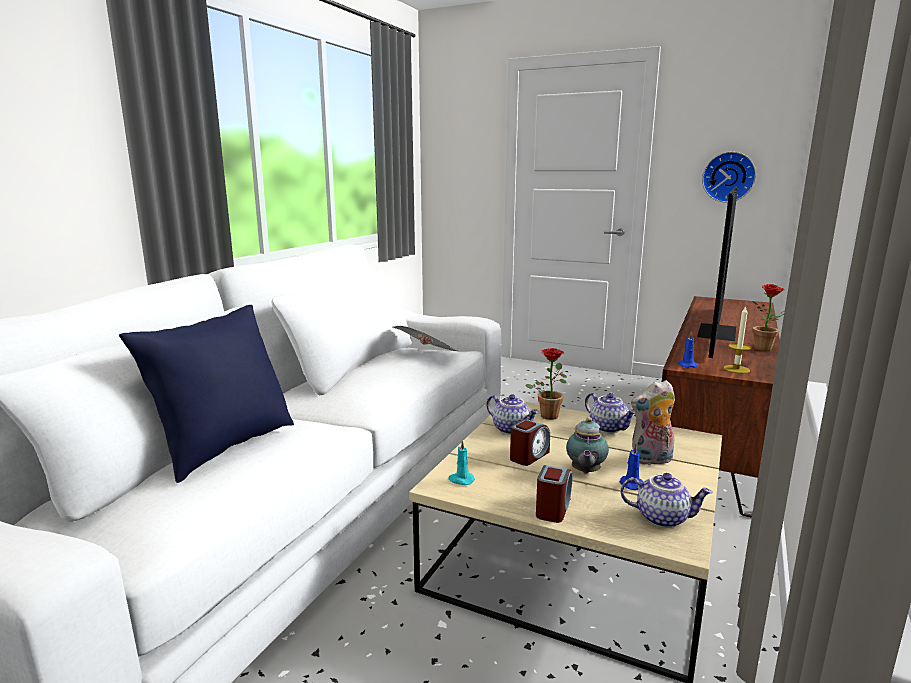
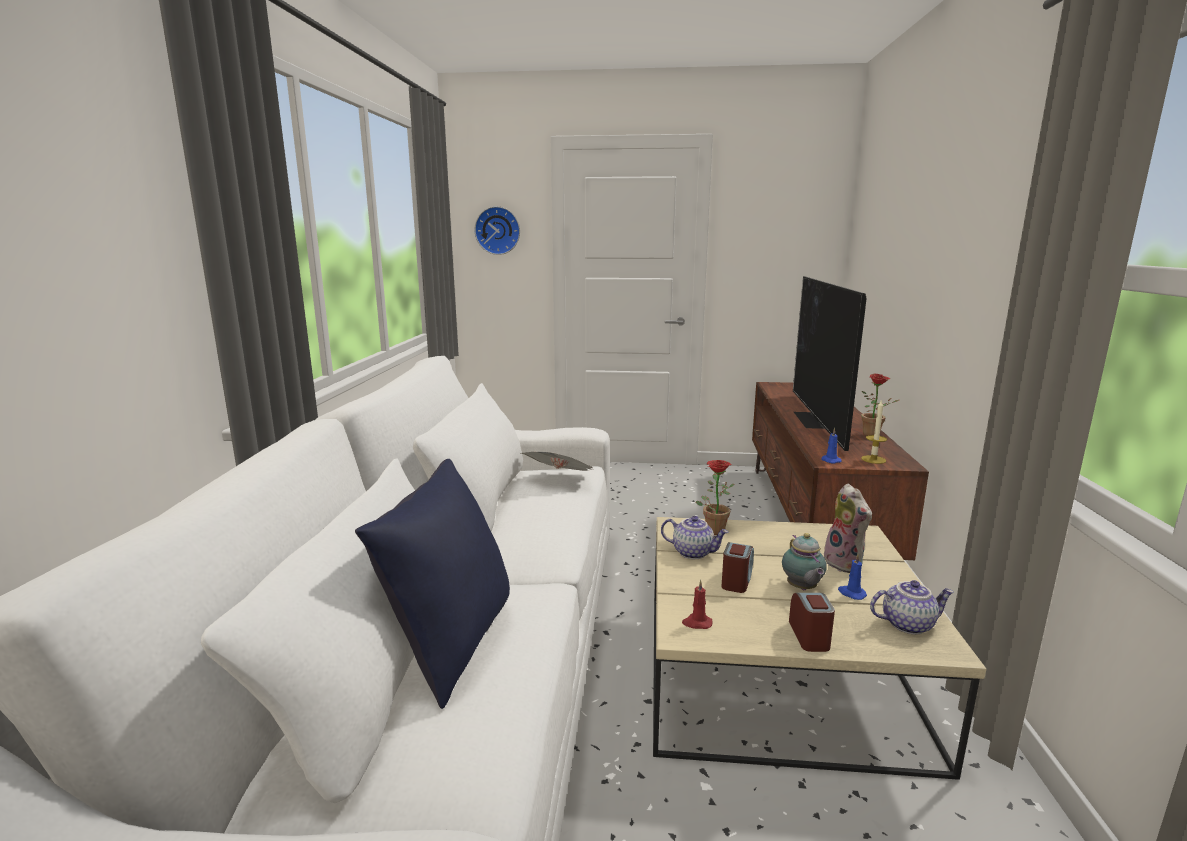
camera: 20 degrees left, 0 degrees up
(461, 480) = (697, 623): turquoise candle -> red candle
(609, 428) = (780, 535): teapot -> none
(651, 460) = (846, 564): plush toy -> plush toy turned 75 degrees counterclockwise
(728, 177) = (782, 265): wall clock -> wall clock (498, 230)

